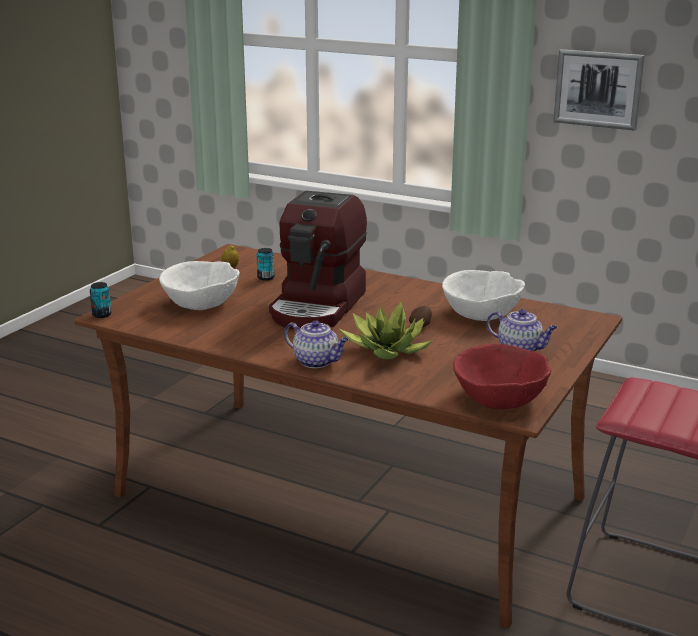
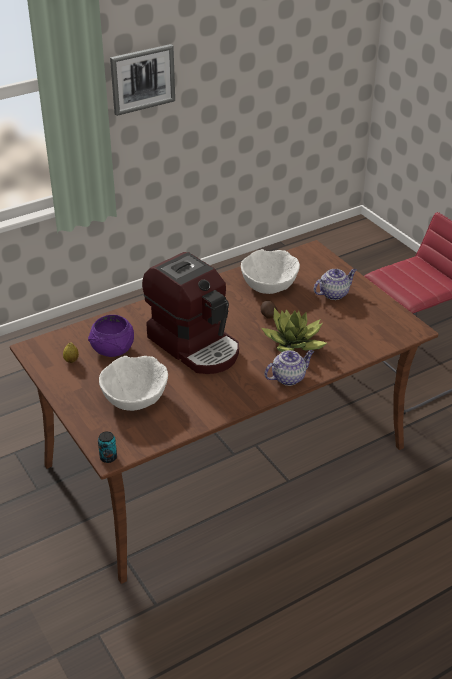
camera: 60 degrees left, 15 degrees up
(266, 278) = (113, 350): can -> purple bowl
(499, 399) = (393, 328): red bowl -> none

